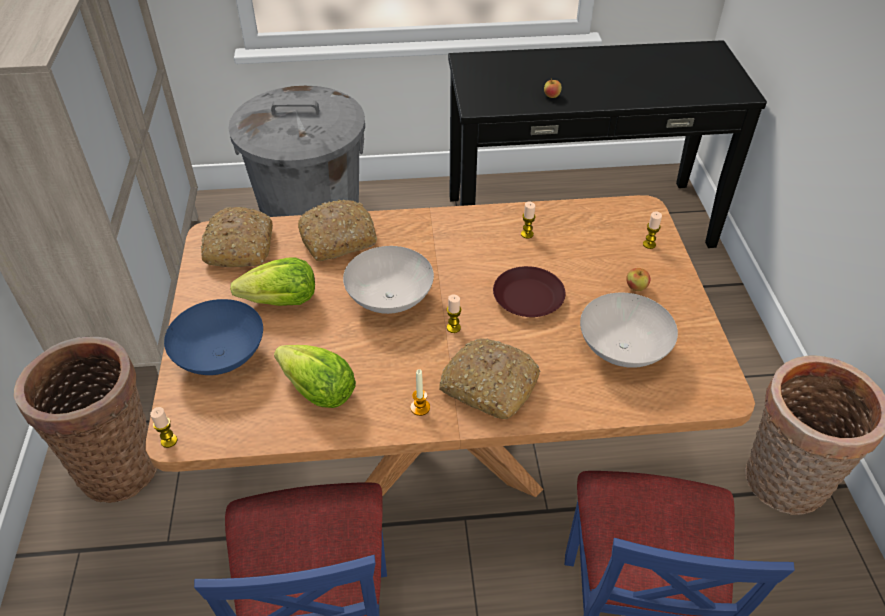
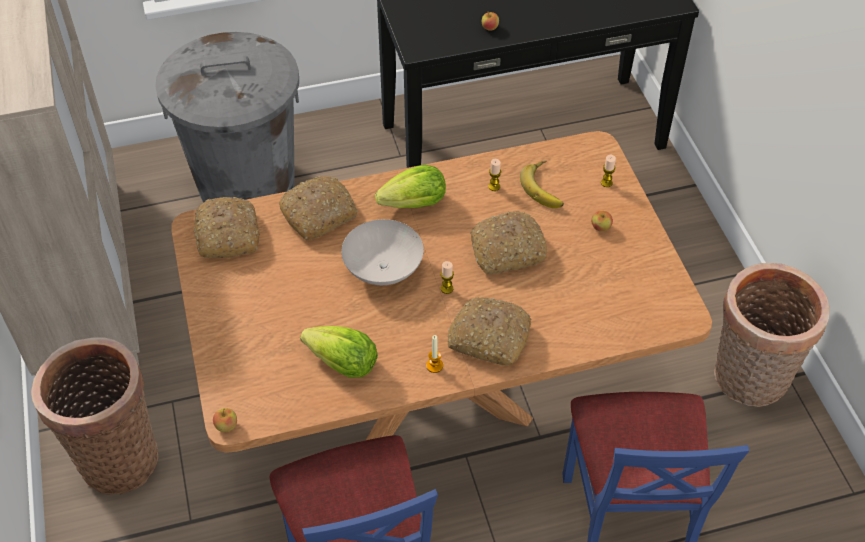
camera: 10 degrees left, 5 degrees up
(169, 441) = (226, 426): candle -> apple
(220, 356) = (245, 344): blue bowl -> none
(282, 301) = (285, 284): lettuce -> lettuce (415, 204)
(528, 298) = (507, 251): brown plate -> bread
(582, 241) = (545, 188): none -> banana
(624, 349) = (598, 288): white bowl -> none

